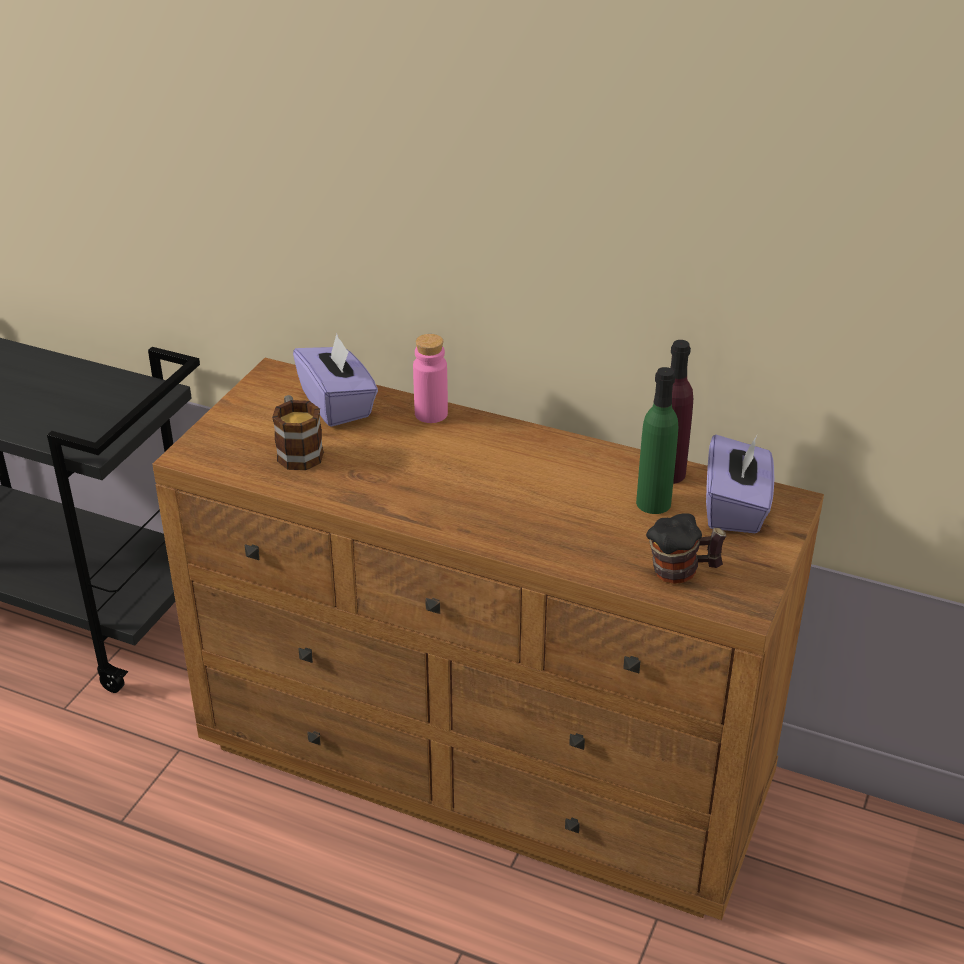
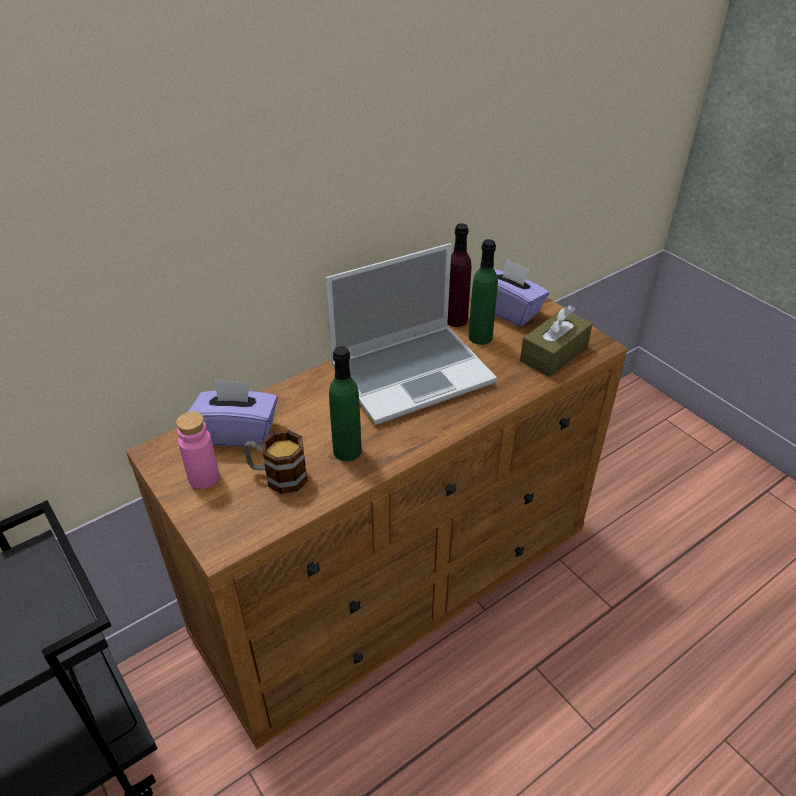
camera: 60 degrees left, 5 degrees up
(367, 478) = (347, 450): none -> green bottle
(431, 414) = (298, 390): pink bottle -> pink bottle (204, 477)
(532, 476) = (413, 373): none -> laptop
(682, 572) = (554, 354): mug -> brown tissue box

